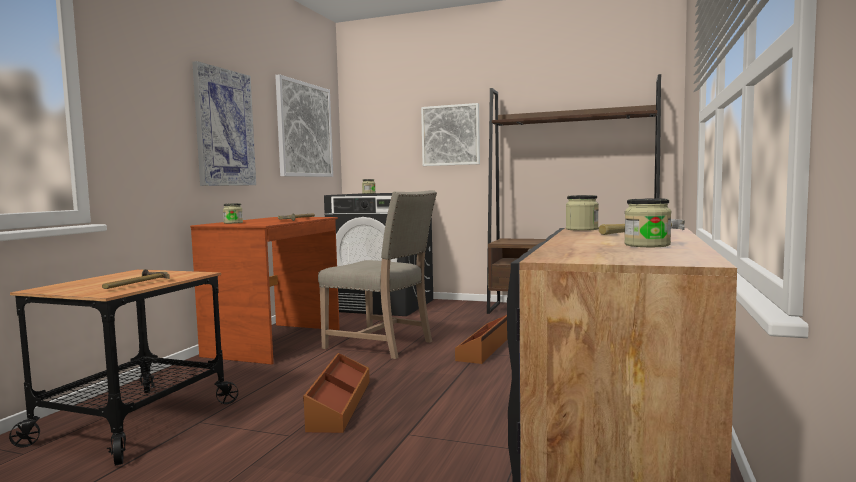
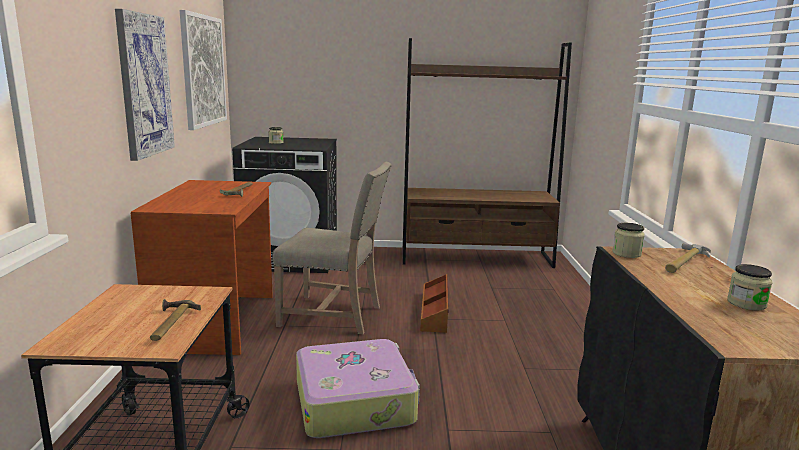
camera: 20 degrees left, 10 degrees up
(233, 223) = (177, 203): jar -> none
(339, 404) = (355, 401): brown storage box -> suitcase
(450, 135) = (358, 80): picture -> none

